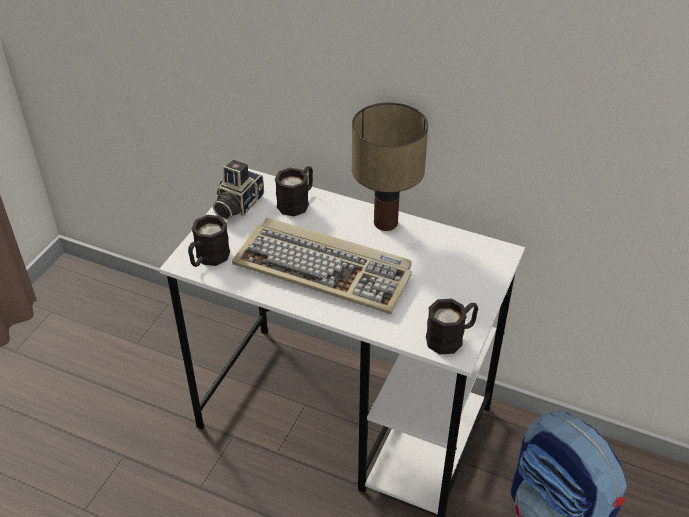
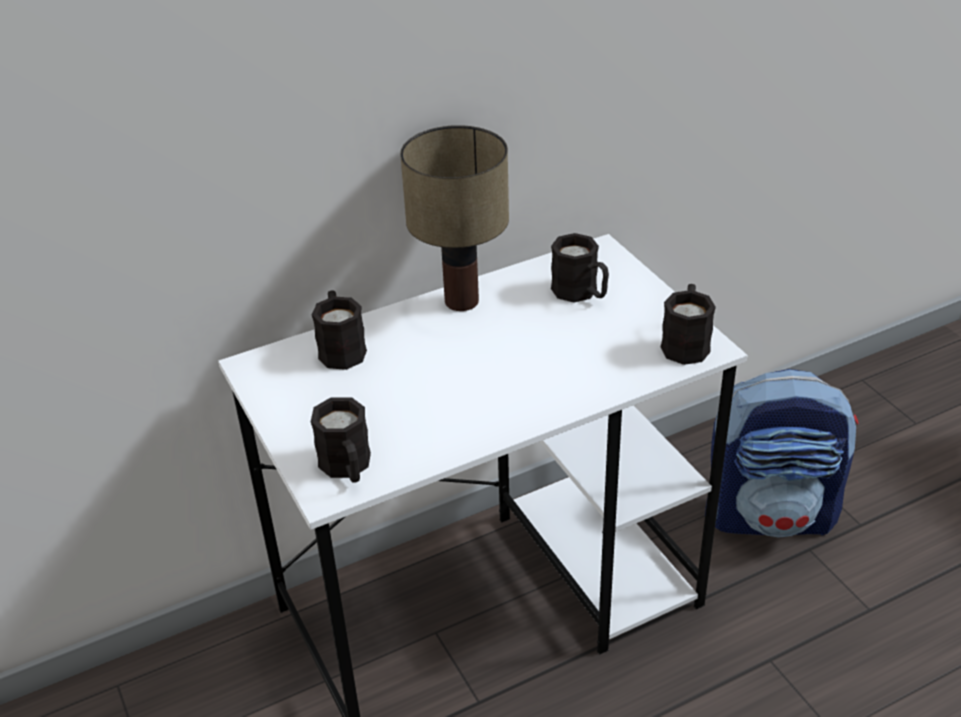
camera: 50 degrees left, 5 degrees down
(237, 205) = (280, 398): camera -> none
(325, 269) = (482, 380): keyboard -> none
(448, 266) = (581, 293): none -> black mug

